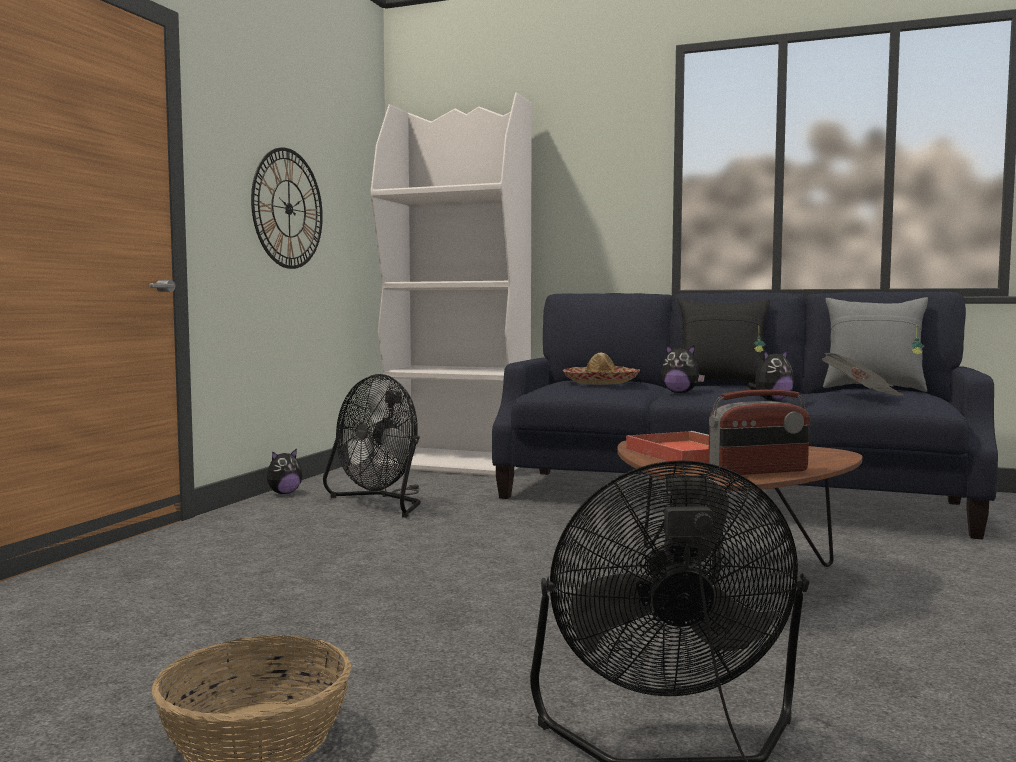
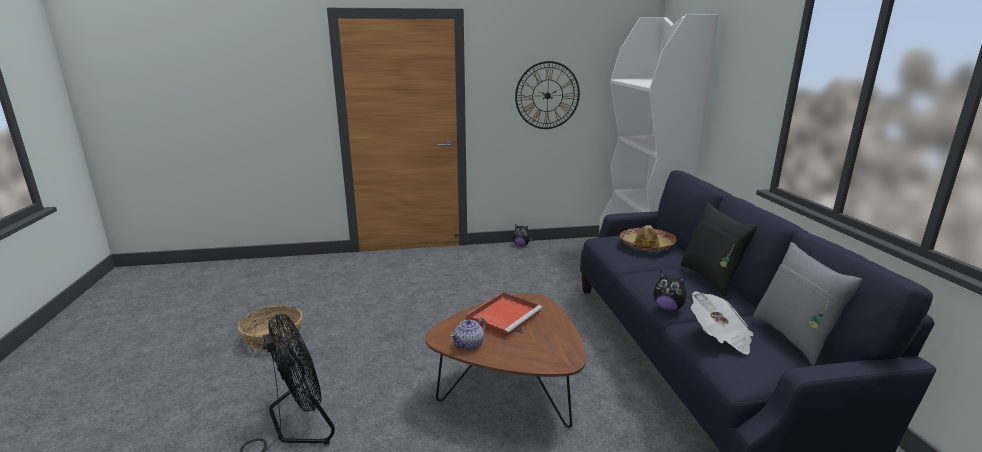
camera: 60 degrees right, 15 degrees up
(383, 502) = (536, 268): black fan -> none
(680, 393) = (648, 274): plush toy -> none
(758, 471) = (469, 345): radio -> teapot

